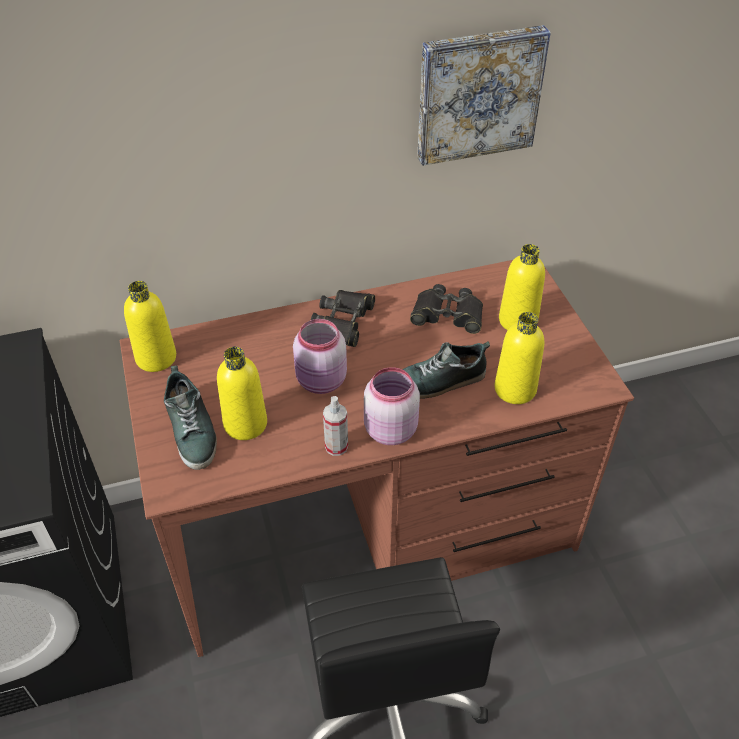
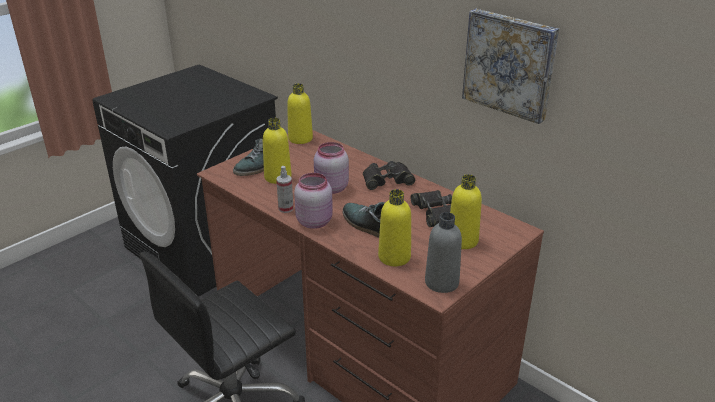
camera: 60 degrees right, 15 degrees down
(584, 373) = (441, 282): none -> grey bottle

